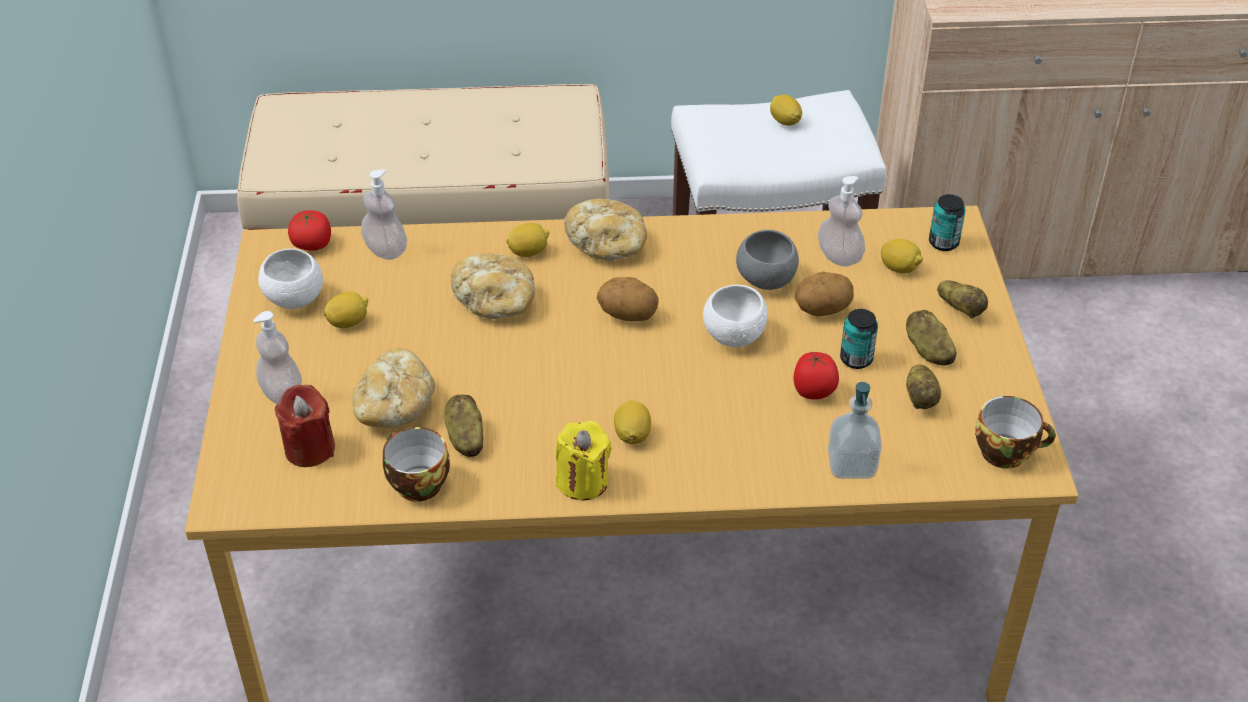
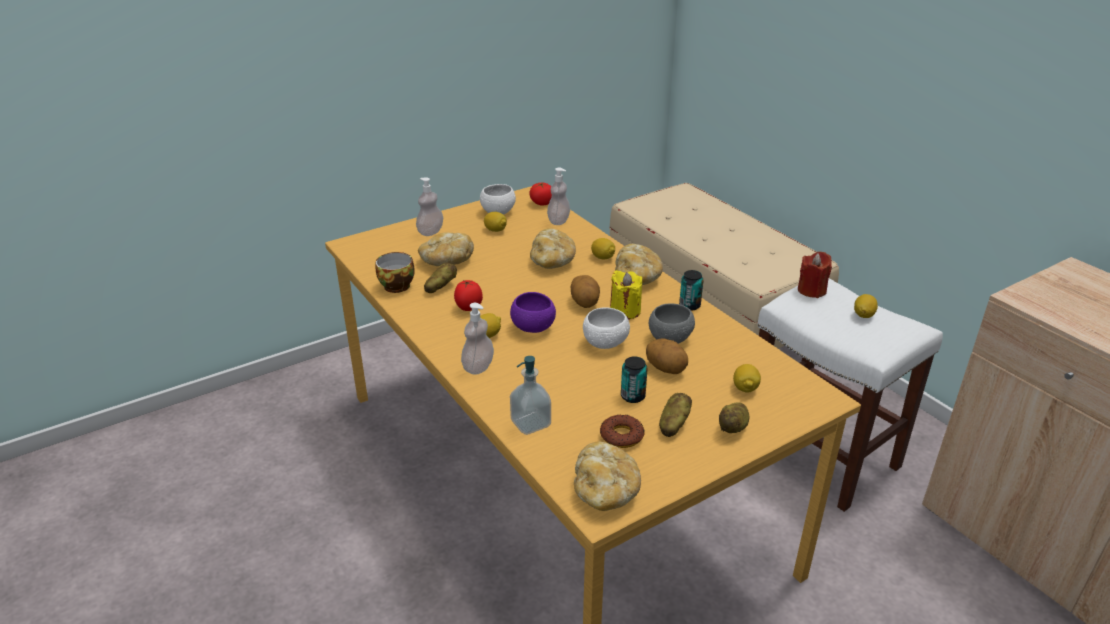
camera: 60 degrees right, 10 degrees down
(309, 449) = (399, 251): red candle -> red candle (811, 290)
(583, 482) = (437, 331): yellow candle -> yellow candle (625, 311)
(648, 385) = (533, 328): none -> purple bowl
(814, 393) = (584, 388): tomato -> tomato (468, 308)
(839, 257) = (726, 360): soap dispenser -> soap dispenser (478, 367)
(921, 399) = (622, 435): potato -> donut
(943, 243) = (796, 400): can -> can (689, 305)
(1007, 451) = (605, 491): cup -> bread

